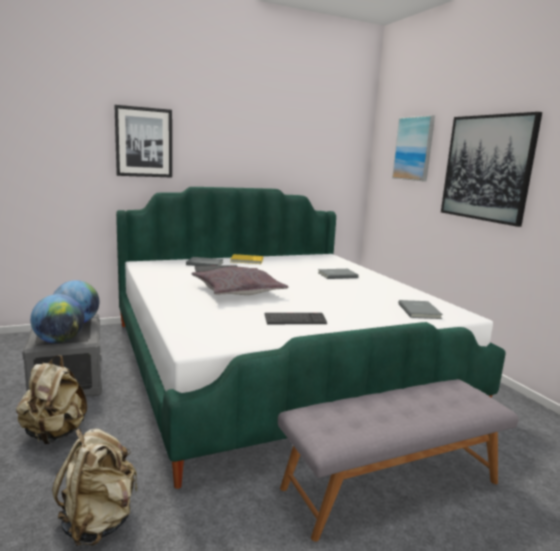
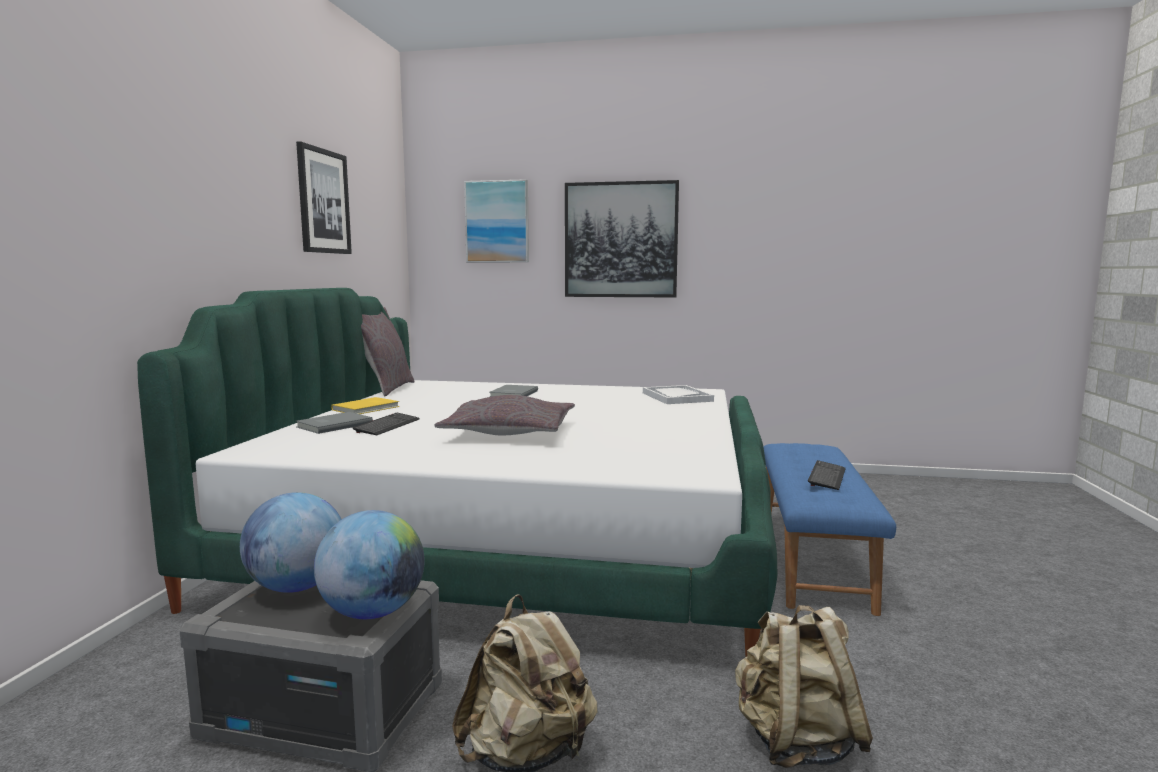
camera: 55 degrees left, 5 degrees down
(144, 142) = (159, 203): picture -> picture (323, 201)
(295, 320) = (656, 431): keyboard -> keyboard (827, 477)
(297, 254) = (386, 389): none -> grey pillow
(391, 484) = (811, 557): grey bench -> blue bench
(420, 311) = (676, 397): grey book -> white tray

